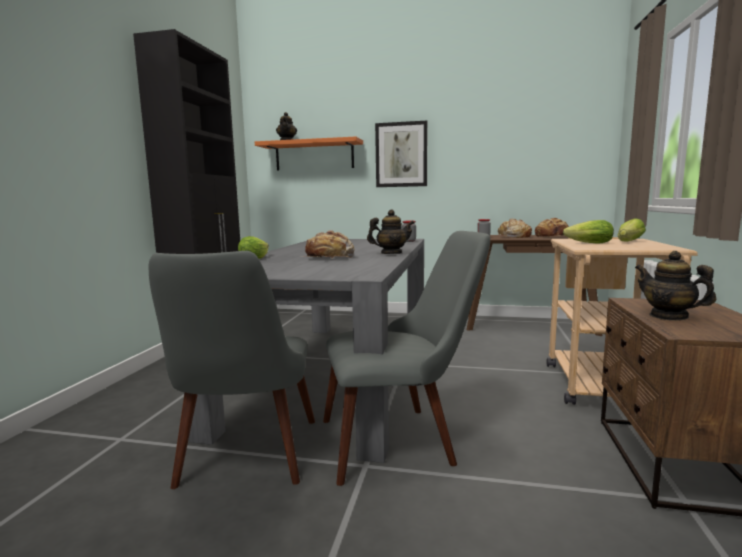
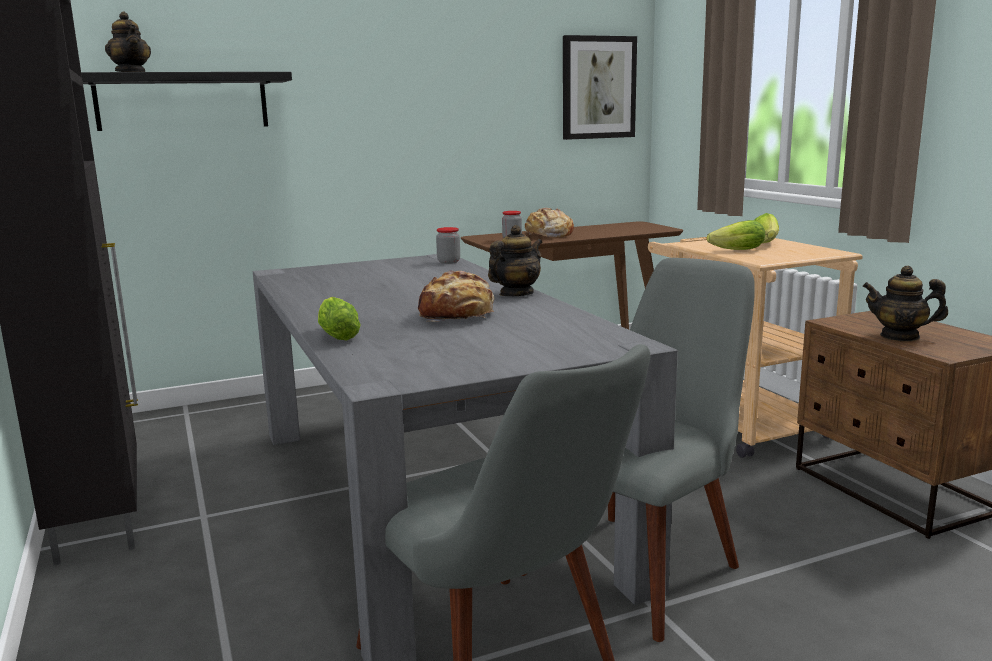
camera: 35 degrees left, 5 degrees up
(314, 156) = (182, 101): orange shelf -> black shelf
(401, 155) = (355, 103): picture -> picture (598, 88)
(552, 236) = (592, 229): bread -> none

